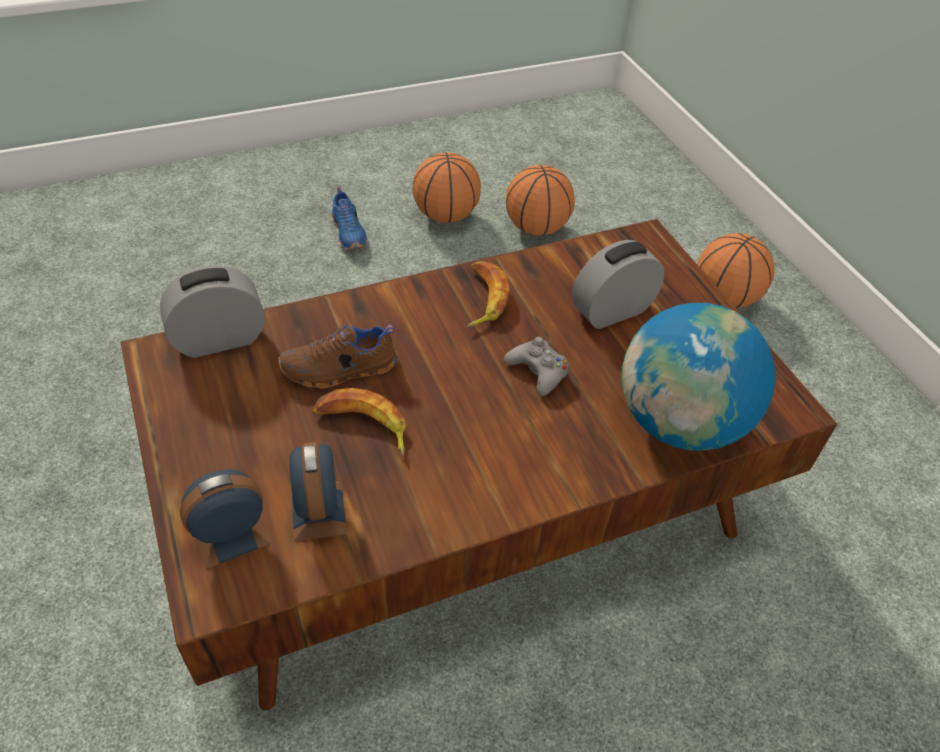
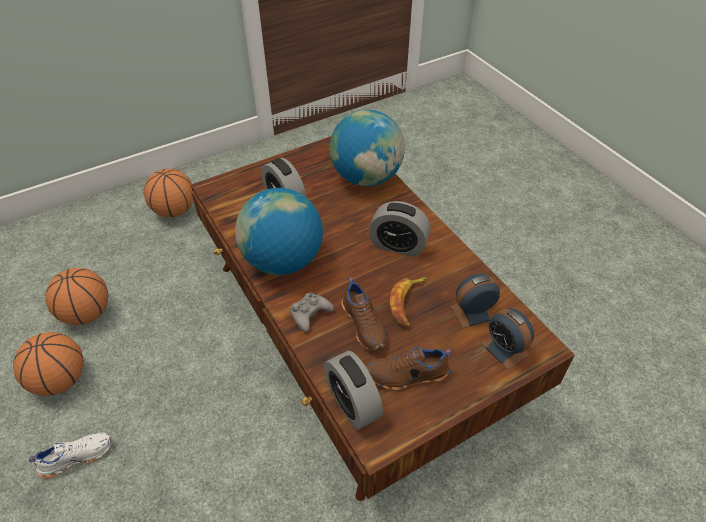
camera: 95 degrees left, 0 degrees up
(235, 401) = (407, 375): none -> brown shoe
(349, 233) = (77, 456): blue shoe -> white shoe
(482, 298) = (283, 261): banana -> globe
(492, 438) = (398, 245): none -> alarm clock
(538, 371) = (343, 231): grey game controller -> grey game controller (310, 314)

